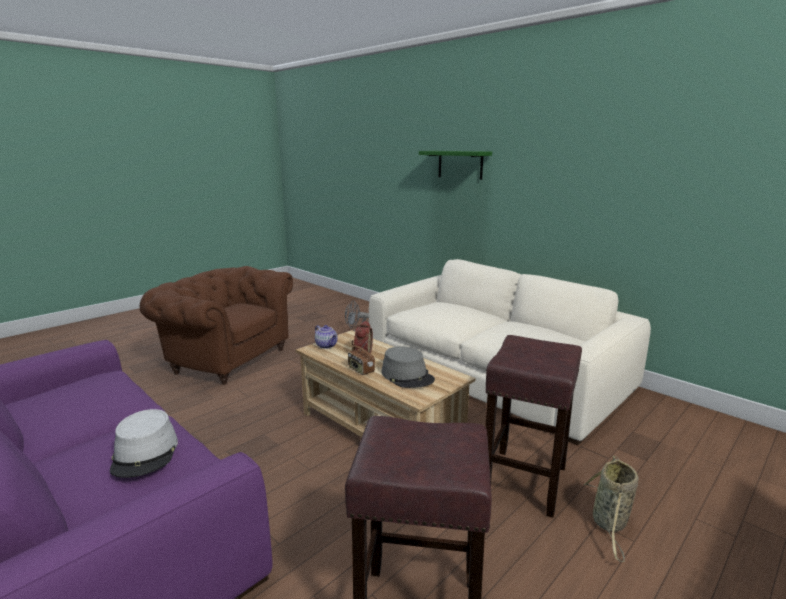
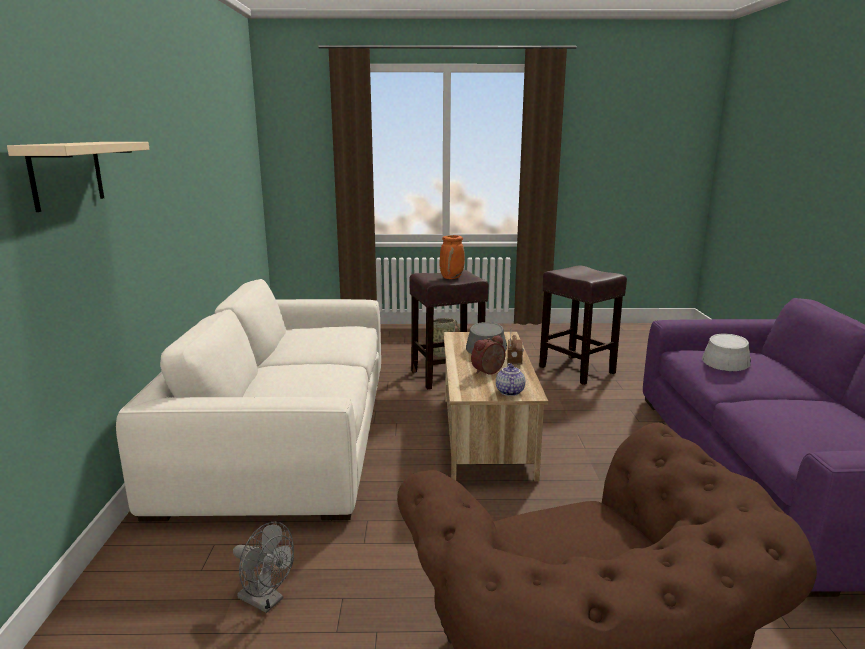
camera: 135 degrees left, 0 degrees up
(460, 164) = (67, 174): green shelf -> beige shelf
(530, 354) = (451, 277): none -> orange vase

